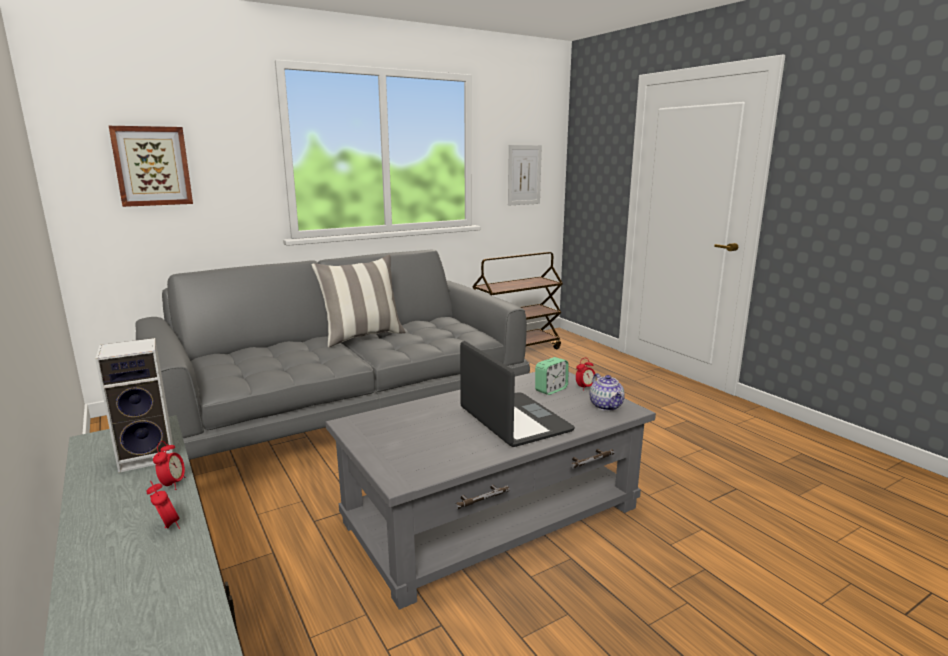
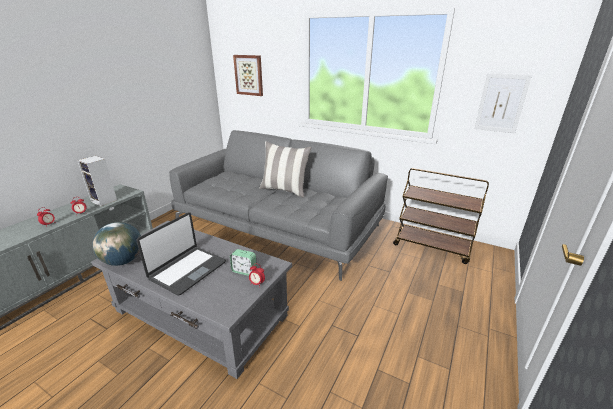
camera: 60 degrees right, 10 degrees up
(427, 466) = (123, 261): none -> globe
(606, 406) = (228, 301): teapot -> none

